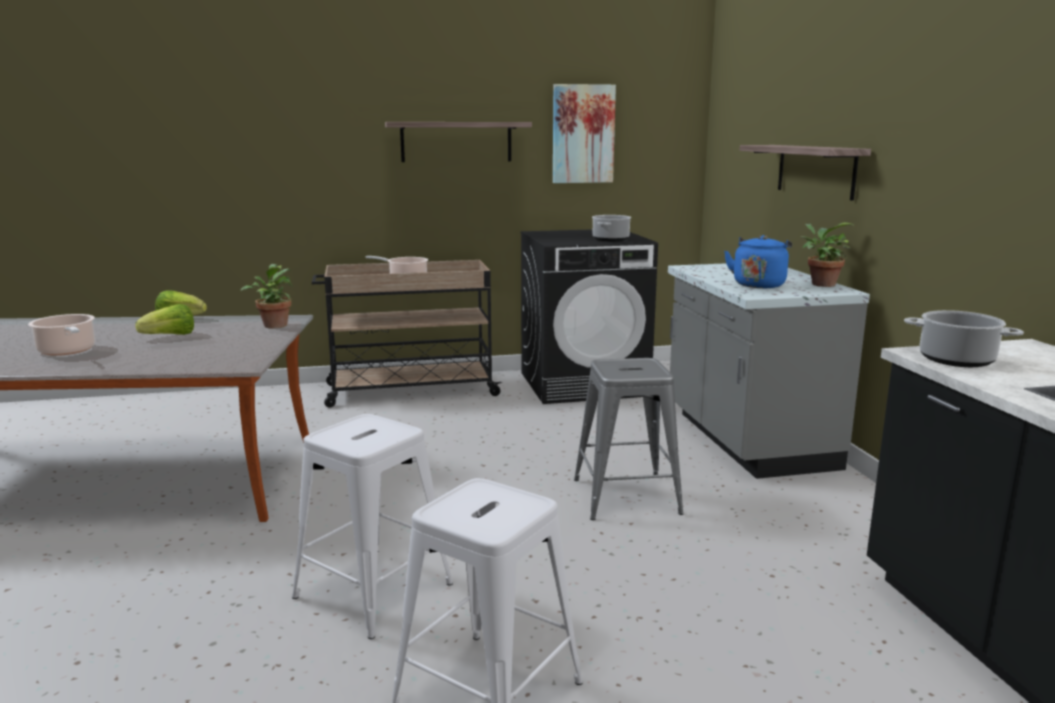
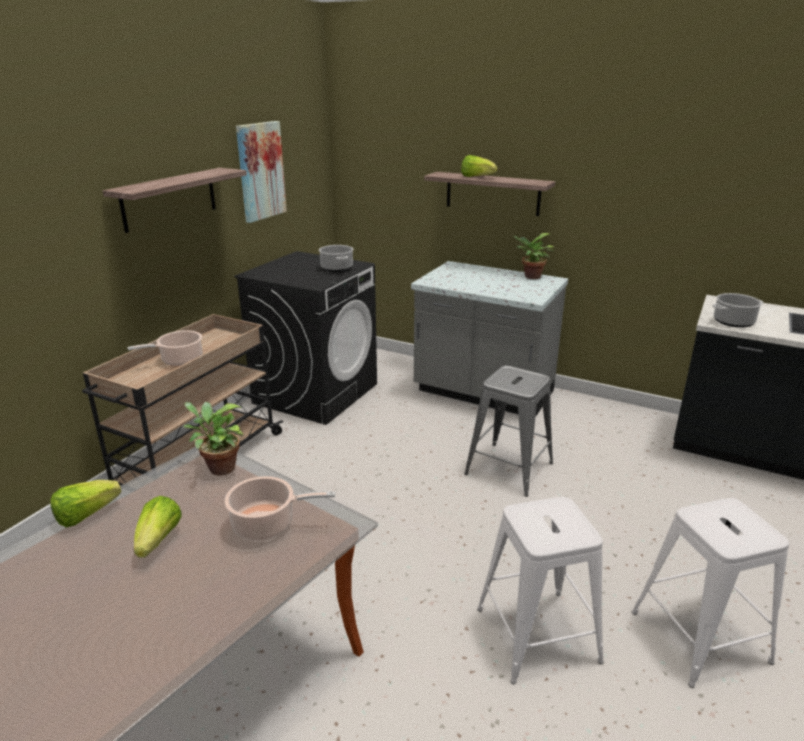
camera: 50 degrees left, 10 degrees up
(67, 351) = (104, 633): cooking pot -> cooking pot (267, 524)
(759, 284) = (509, 287): blue kettle -> none
(788, 145) = (476, 177): none -> lettuce

